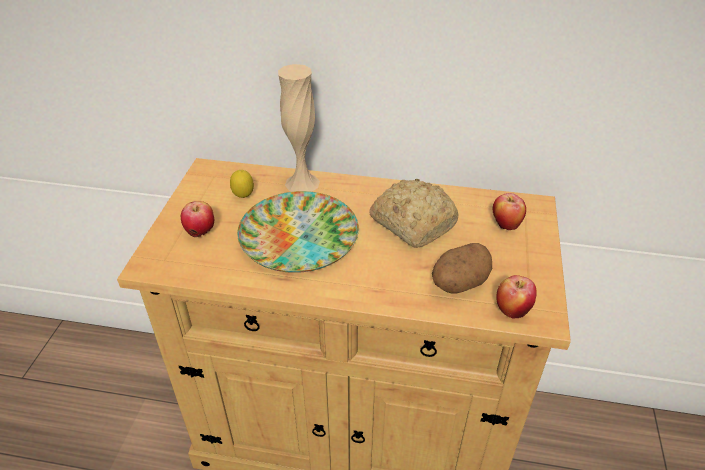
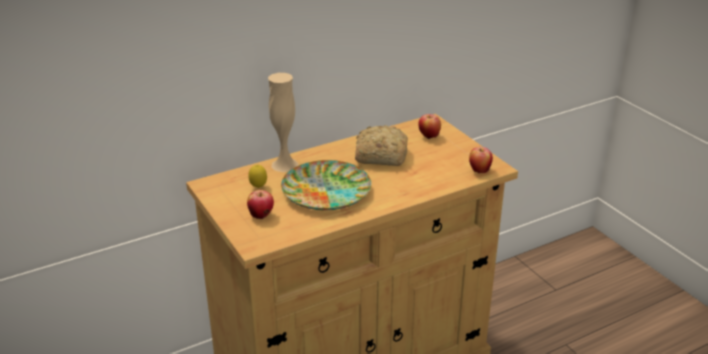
camera: 40 degrees left, 10 degrees down
(458, 283) = (440, 172): potato -> none

